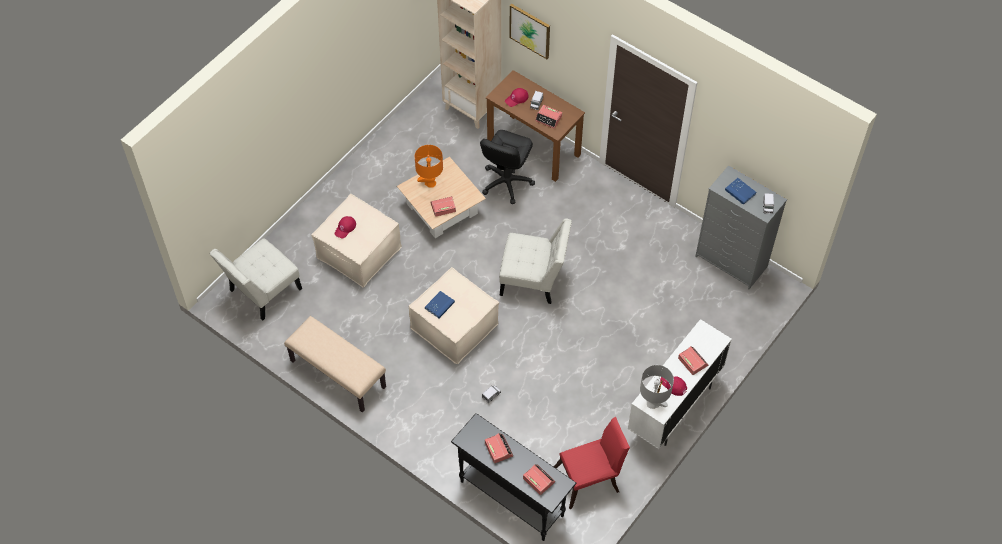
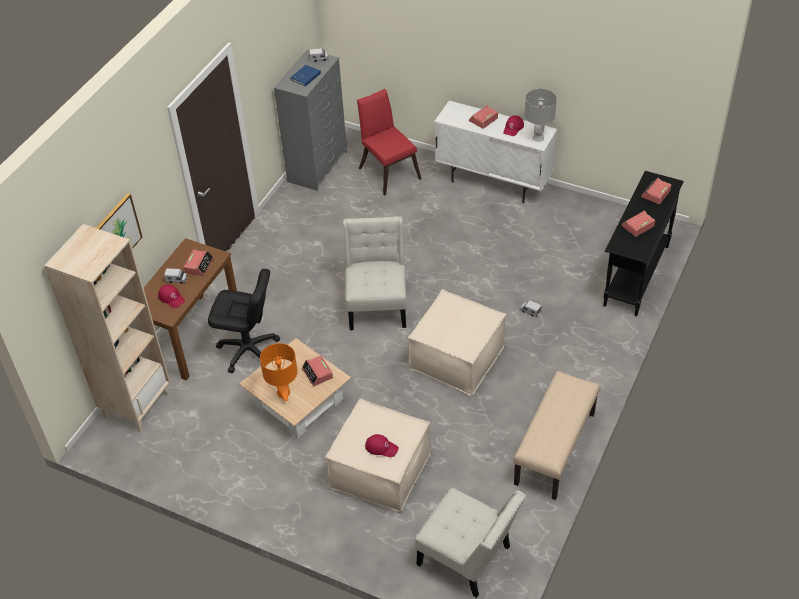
camera: 100 degrees left, 10 degrees down
(439, 305) = (464, 335): blue book -> none
(590, 479) = (591, 225): red chair -> red chair (388, 171)

